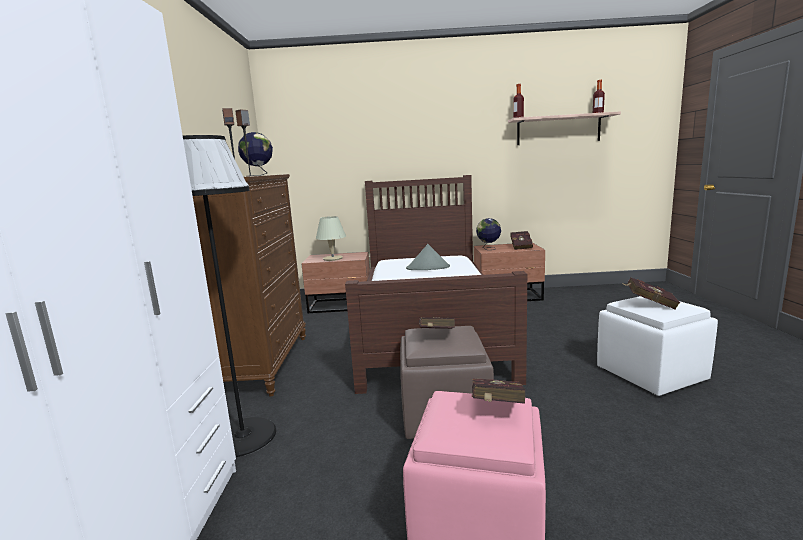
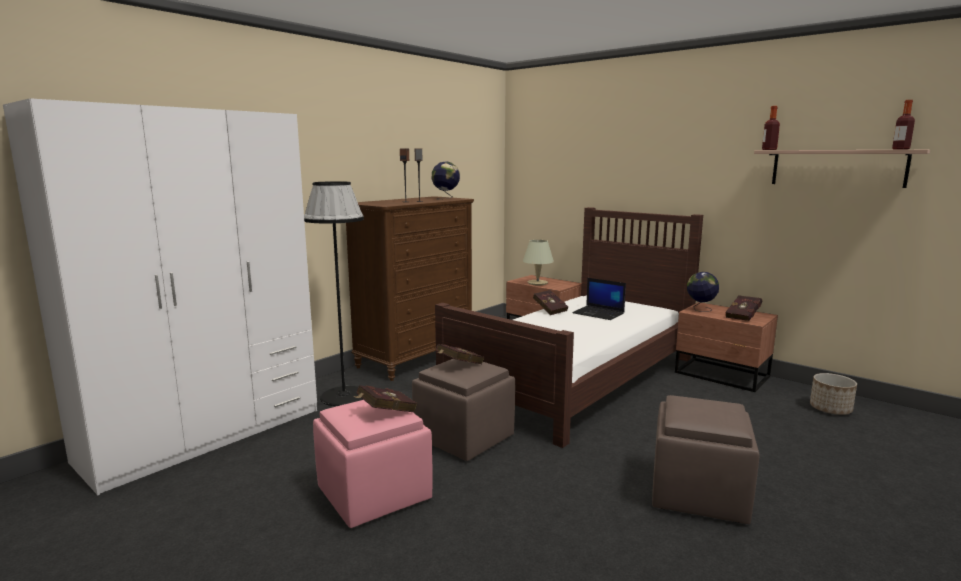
camera: 40 degrees right, 0 degrees up
(428, 268) = (599, 313): grey hat -> laptop
(591, 296) = (830, 409): none -> planter
(648, 304) = (692, 407): red book -> red book (549, 310)
(652, 374) = (699, 494): white ottoman -> brown ottoman

